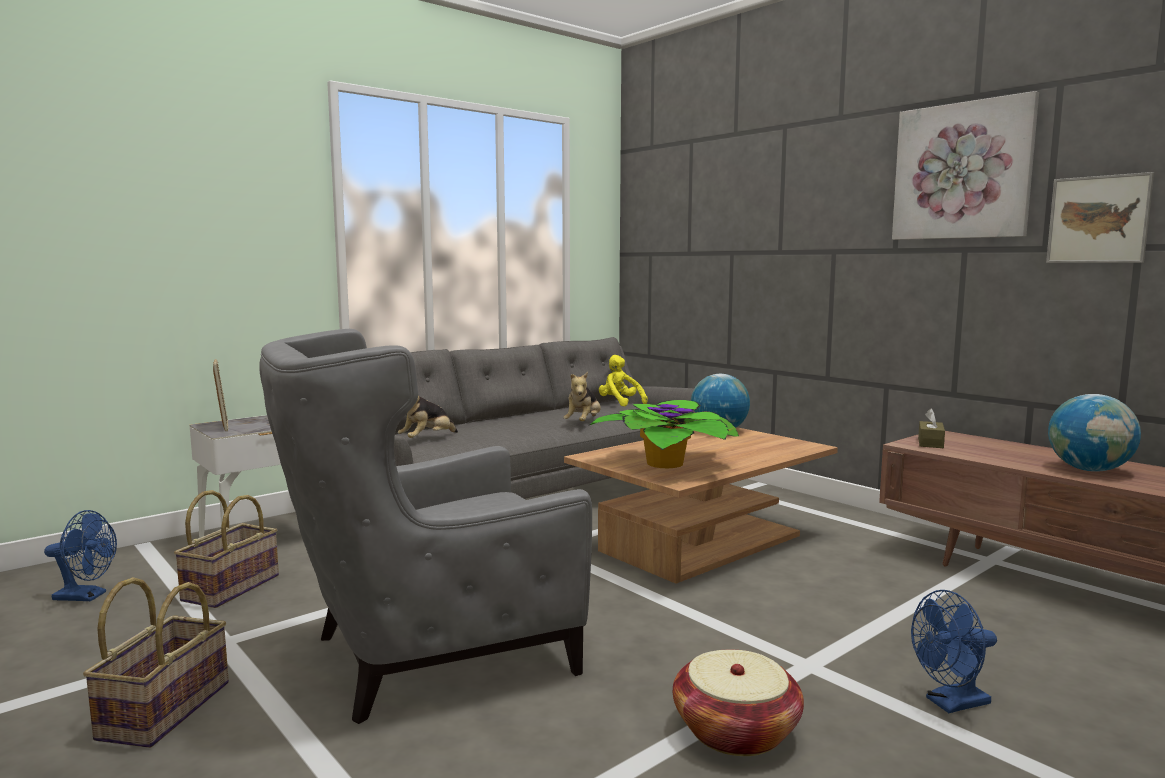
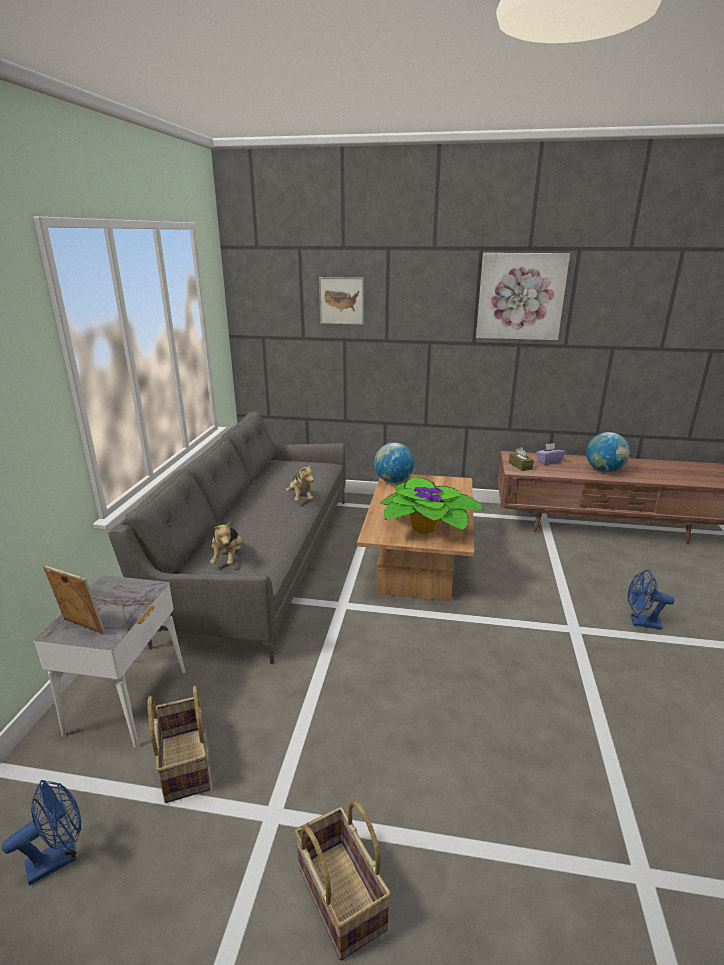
camera: 40 degrees left, 15 degrees up
(429, 654) = (416, 732): grey armchair -> none
(620, 403) = (281, 464): yellow plush toy -> none
(735, 731) = (606, 689): basket -> none
(951, 703) = (640, 622): blue fan -> blue fan turned 75 degrees clockwise
(996, 448) = (548, 462): none -> purple tissue box
(1098, 219) = (595, 332): picture -> picture (341, 301)

